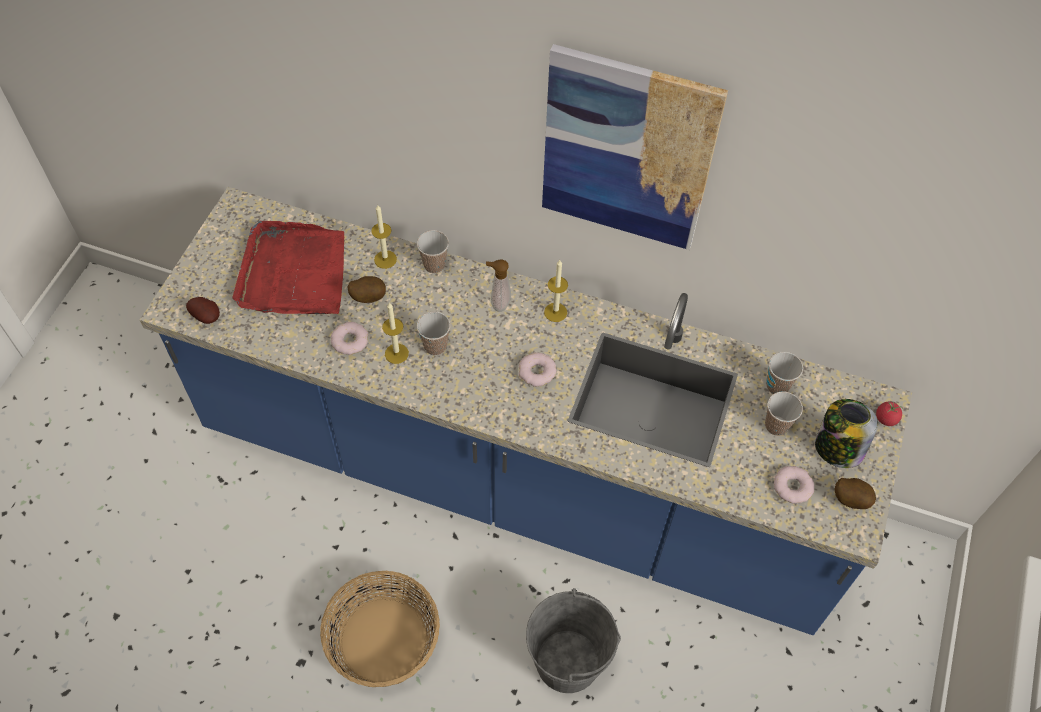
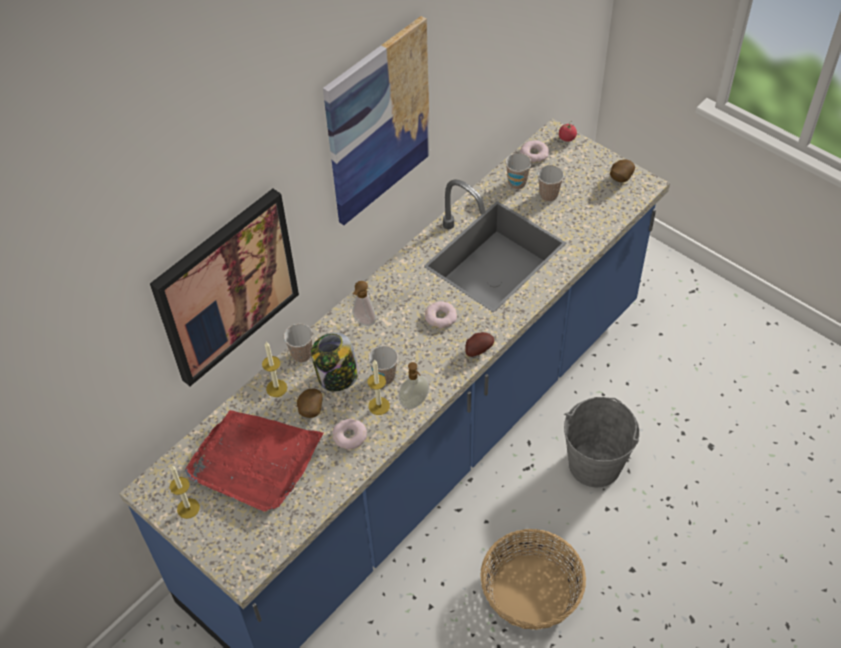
camera: 65 degrees left, 5 degrees down
(207, 316) = (267, 542): potato -> potato (477, 349)
(384, 128) = (226, 286): none -> picture
(413, 384) = (415, 402): none -> soap dispenser
(555, 312) = (391, 288): candle -> candle (188, 508)
(792, 486) = (599, 204): donut -> donut (534, 154)
(837, 448) = (579, 170): jar -> jar (337, 377)

